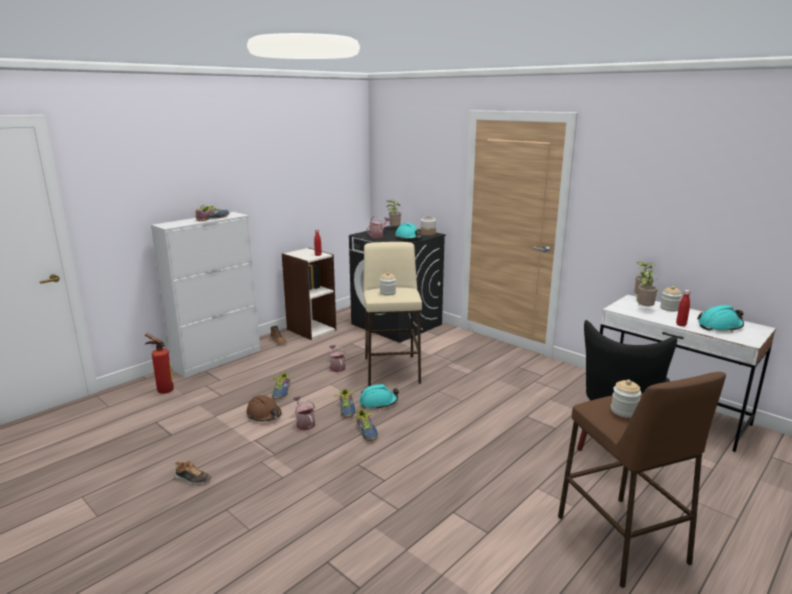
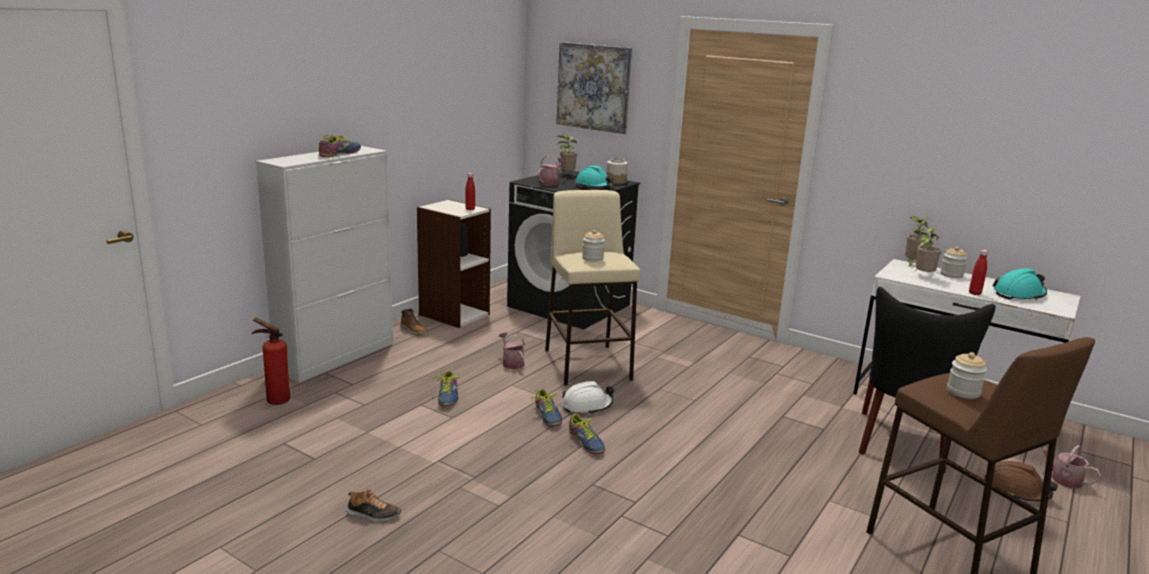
camera: 10 degrees left, 0 degrees up
(264, 415) = (437, 427): brown hard hat -> brown hard hat (1016, 490)
(304, 423) = (498, 436): watering can -> watering can (1062, 478)
(378, 402) = (587, 406): turquoise hard hat -> white hard hat
(413, 164) = (594, 87): none -> picture

